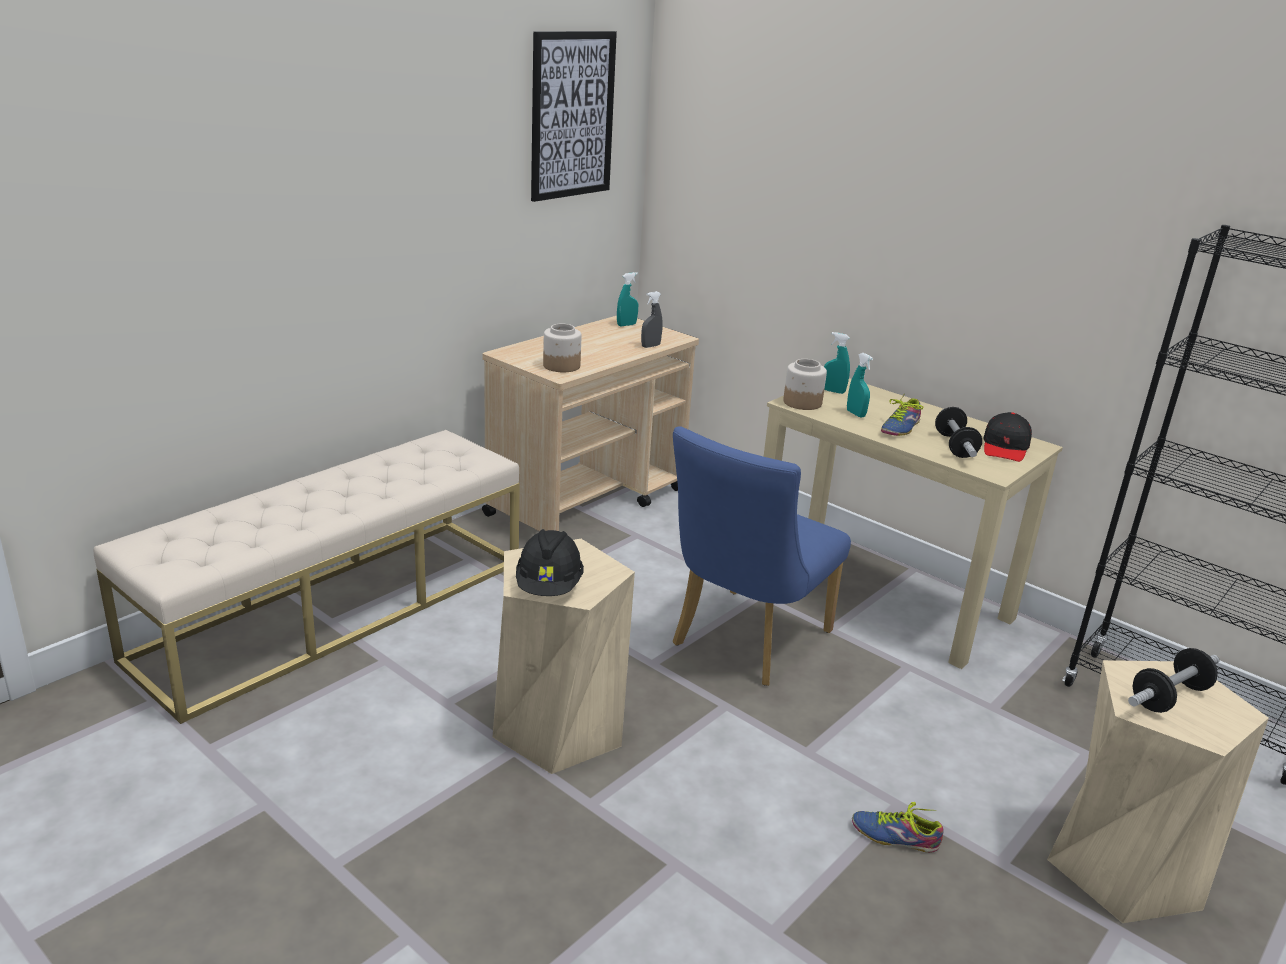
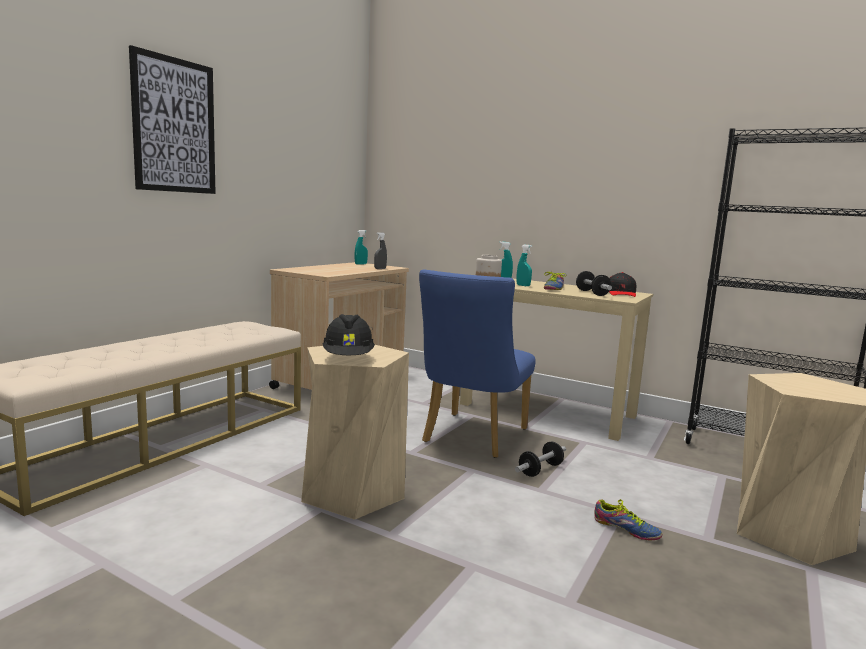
camera: 10 degrees left, 15 degrees down
(561, 366) = (325, 272): jar -> none
(572, 115) = (323, 128): picture -> picture (174, 126)
(895, 834) = (626, 530): shoe -> shoe turned 150 degrees counterclockwise
(1169, 697) = (806, 385): dumbbell -> dumbbell (540, 470)

